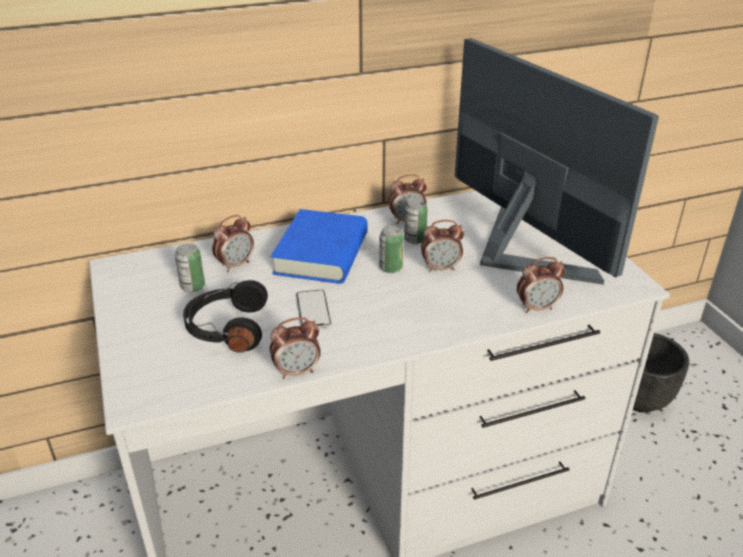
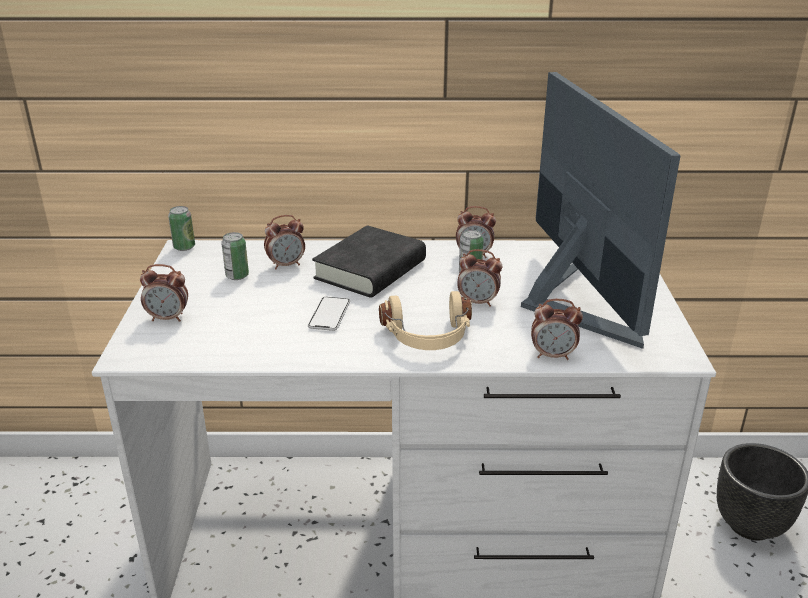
camera: 20 degrees right, 5 degrees down
(227, 328) = (242, 314): black headphones -> none
(297, 371) = (279, 361): alarm clock -> alarm clock (168, 318)
(321, 254) = (370, 270): blue book -> black book
(390, 268) = (428, 293): can -> can (184, 247)
(420, 314) = (428, 337): none -> beige headphones

